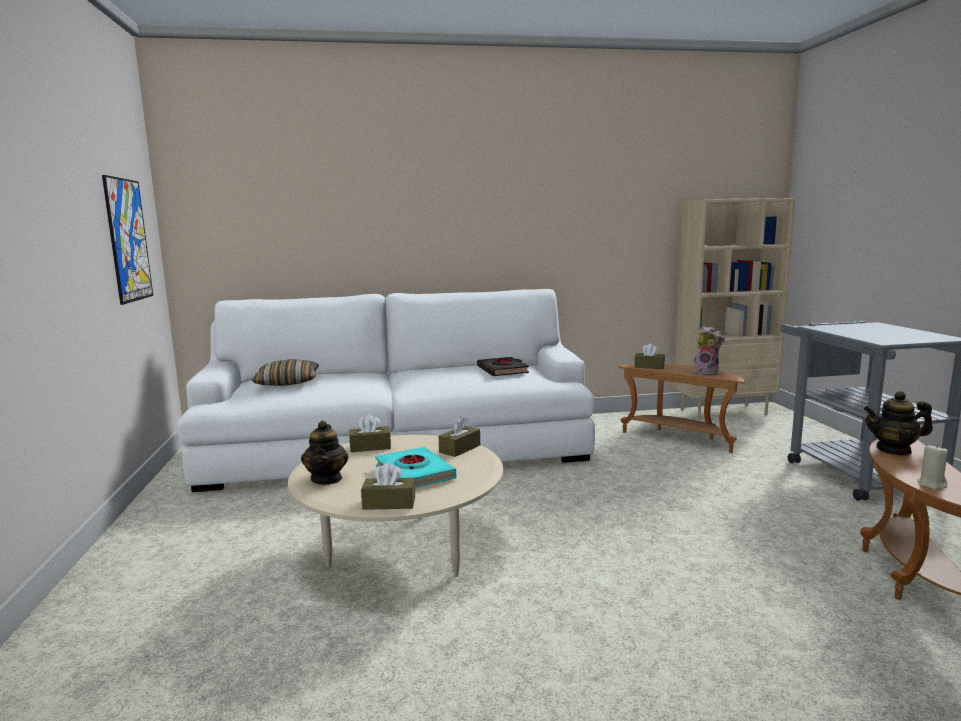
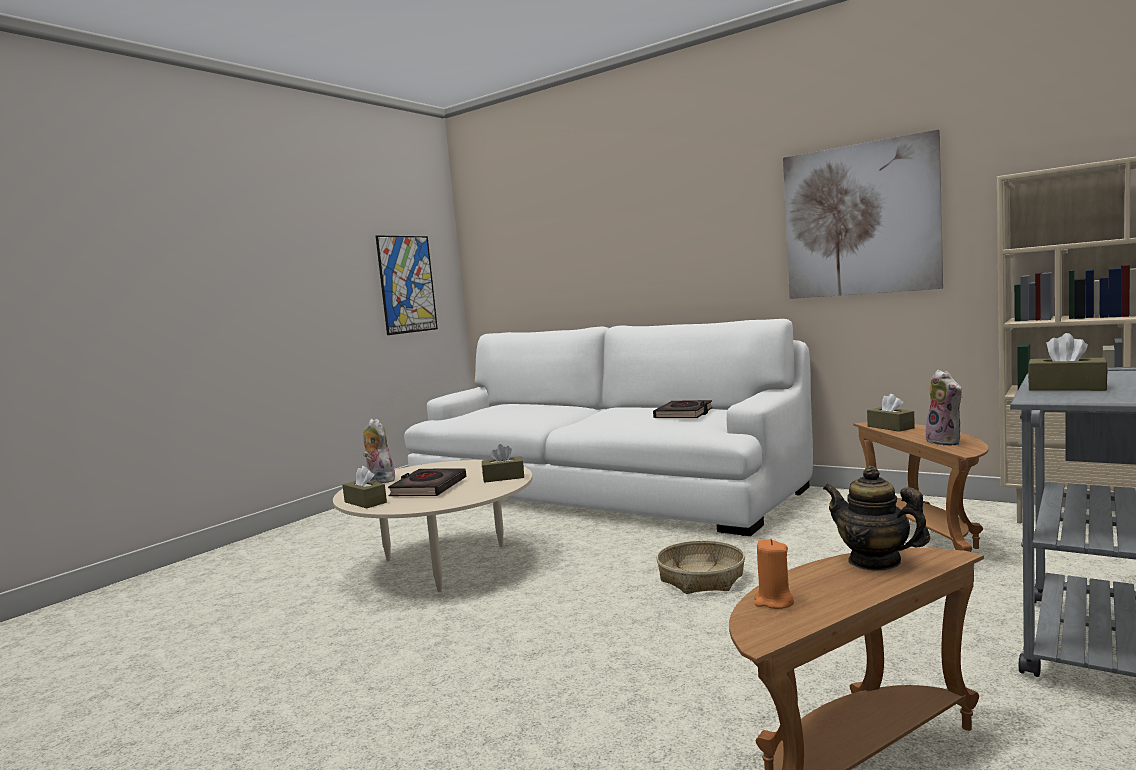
camera: 45 degrees right, 5 degrees down
(287, 382) = (500, 409): pillow -> none
(327, 479) = (379, 480): teapot -> plush toy
(370, 447) = (456, 465): brown tissue box -> brown tissue box (1066, 388)
(414, 474) = (428, 488): turquoise book -> black book
(593, 216) = (860, 220): none -> picture
(623, 498) = (701, 578): none -> basket
(931, 484) = (774, 601): beige candle -> orange candle

